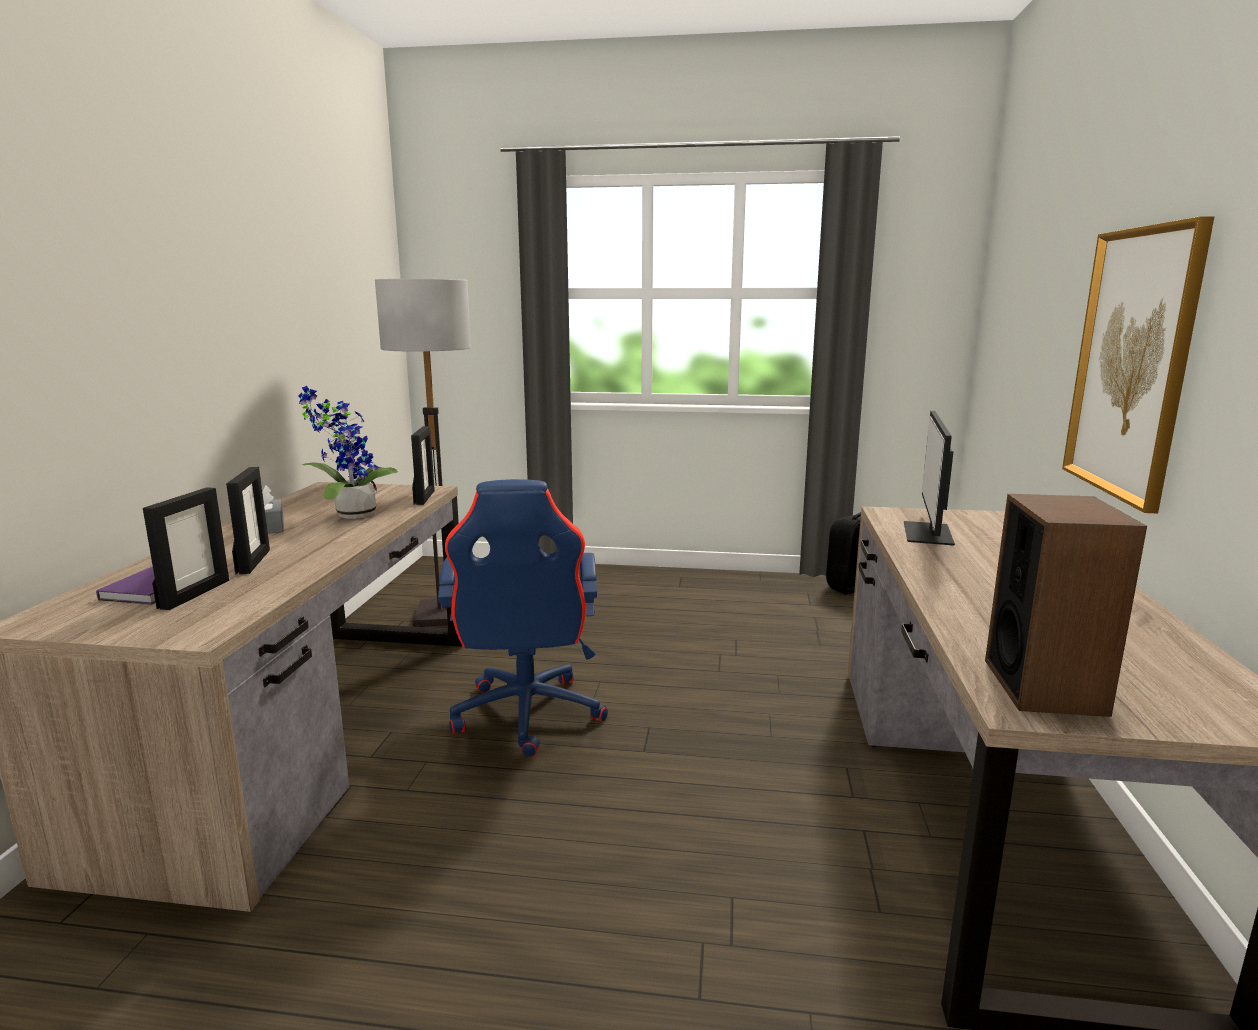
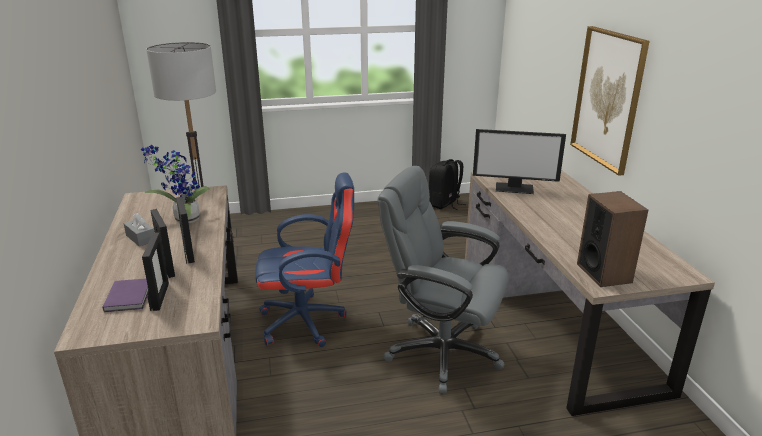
camera: 20 degrees left, 10 degrees up
(424, 497) = (215, 198): picture frame -> picture frame (187, 253)
(526, 721) = (309, 322): blue office chair -> blue office chair turned 75 degrees counterclockwise
(724, 820) = (442, 353): none -> grey office chair
(929, 533) = (515, 188): monitor -> monitor turned 75 degrees counterclockwise

